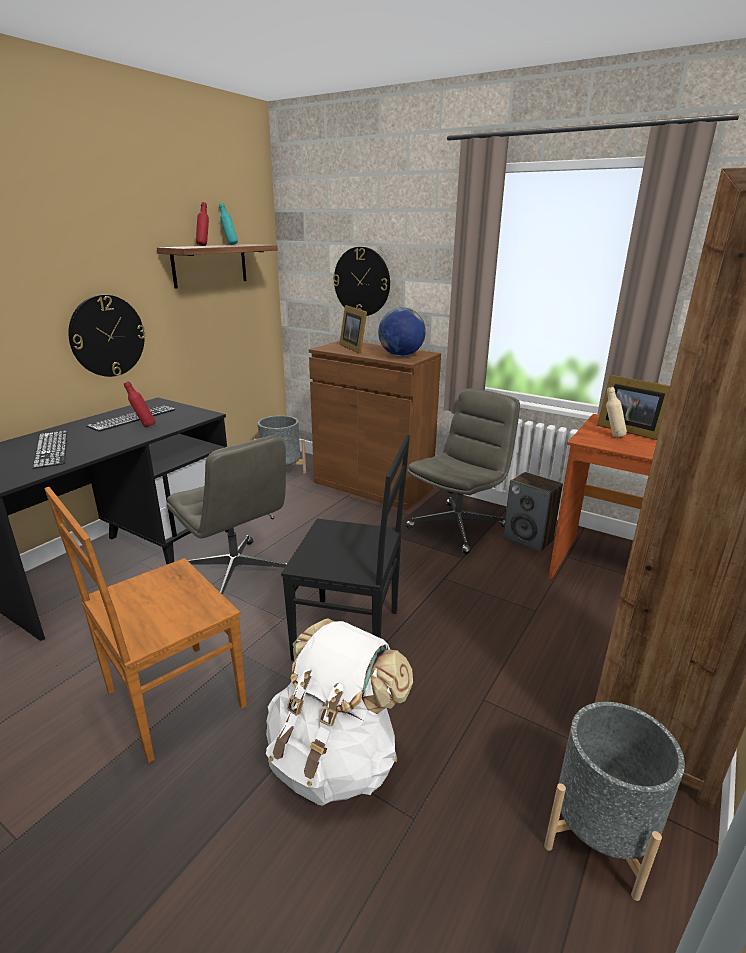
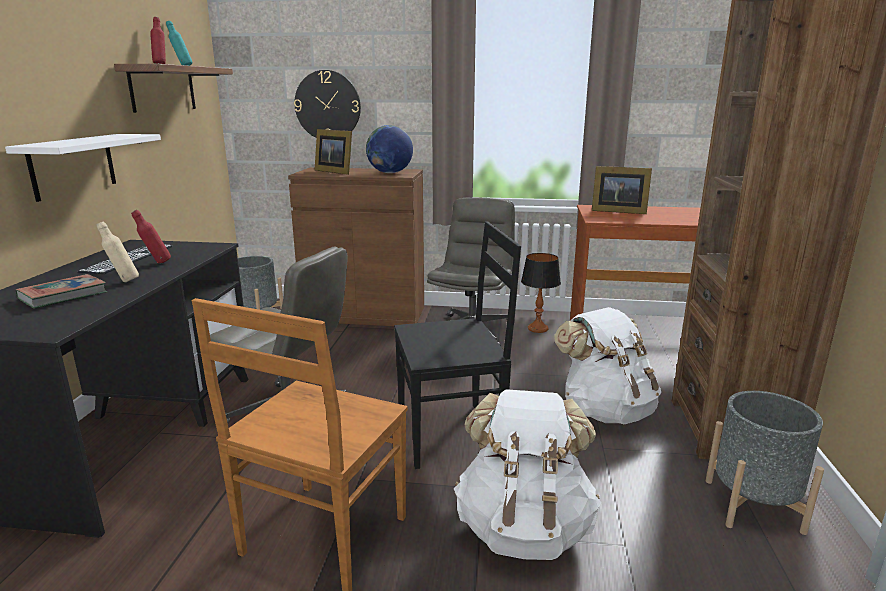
camera: 25 degrees left, 5 degrees down
(51, 449) = (63, 296): keyboard -> book
(107, 336) = (73, 165): wall clock -> white shelf
(522, 657) = (605, 410): none -> white backpack
(528, 539) = (538, 328): speaker -> table lamp
(611, 436) = (611, 215): beige bottle -> beige bottle (123, 281)

